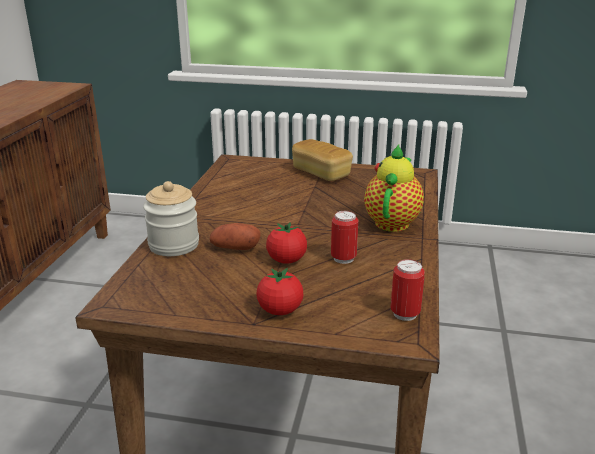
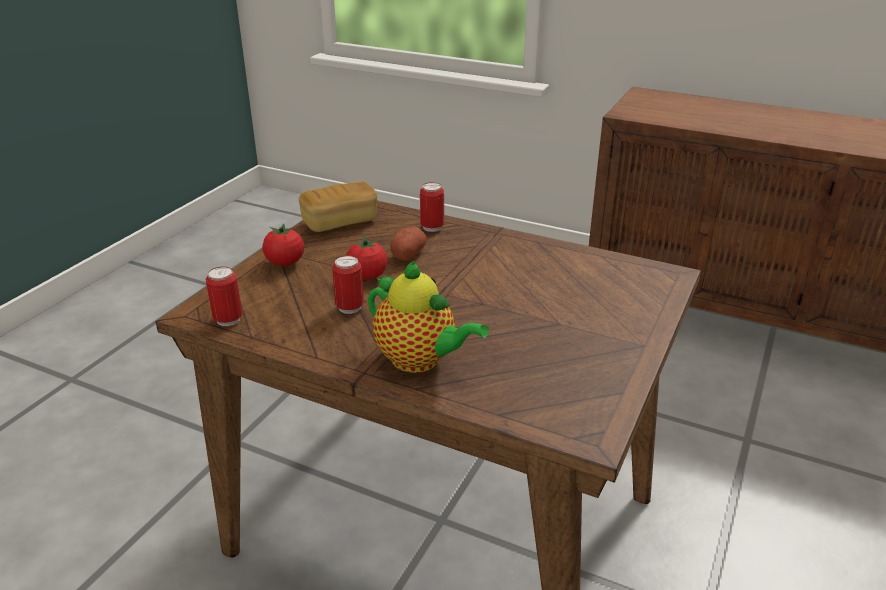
camera: 105 degrees right, 5 degrees up
(174, 245) = (432, 227): jar -> can
(321, 173) = (609, 336): bread -> bread (340, 222)

